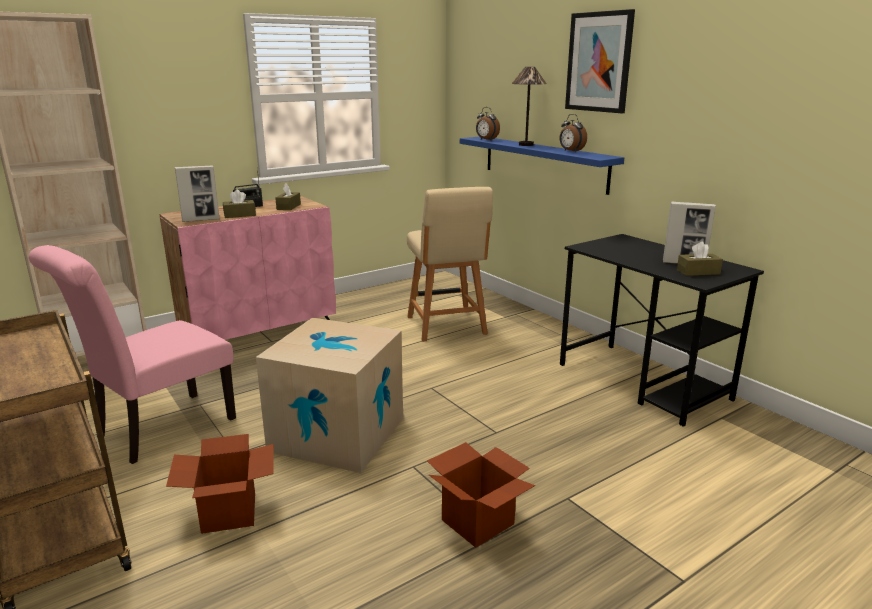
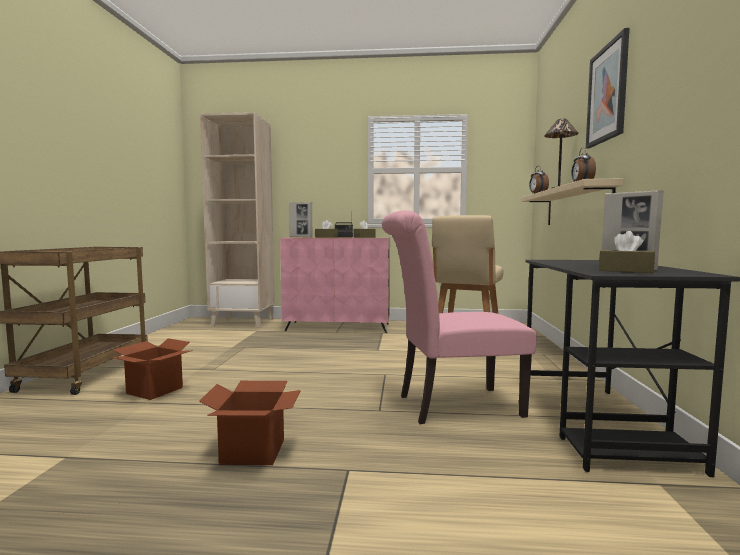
camera: 40 degrees right, 15 degrees down
(158, 430) = (206, 351): pink chair -> pink chair (451, 405)
(337, 434) = (278, 378): cardboard box -> none
(543, 163) = (576, 206): blue shelf -> beige shelf

